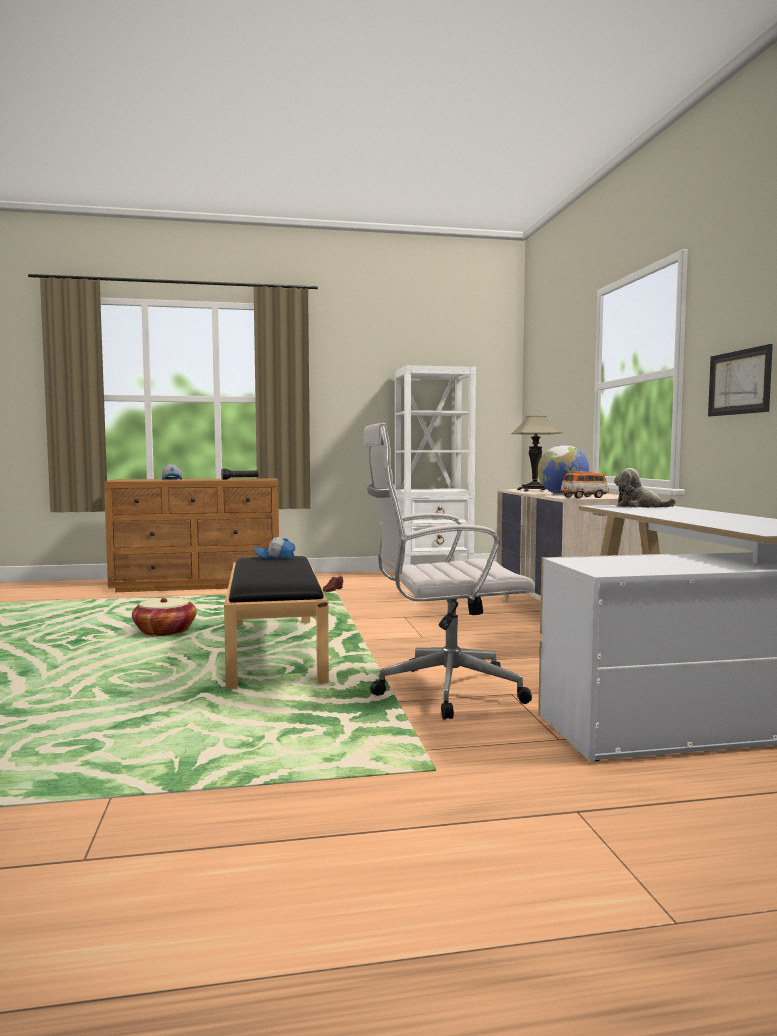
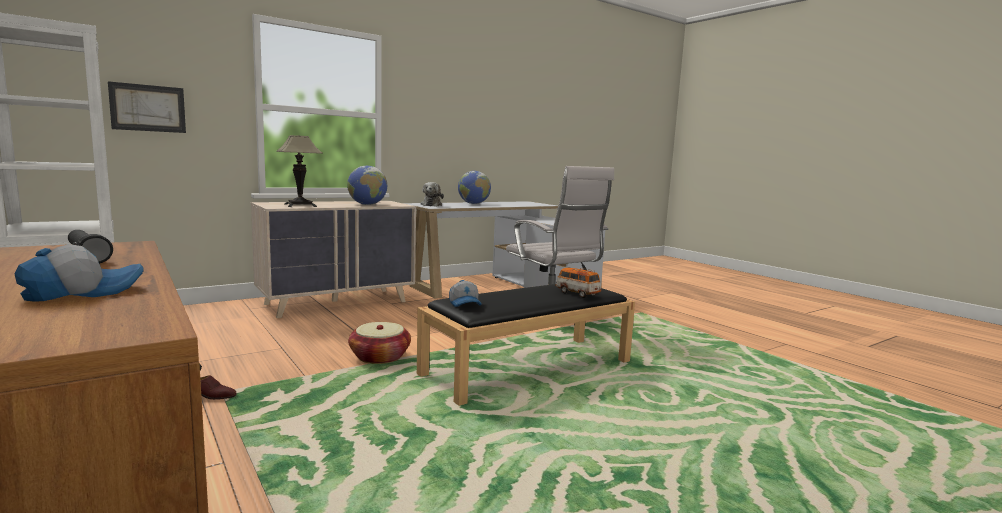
camera: 115 degrees left, 5 degrees up
(165, 632) = (524, 437): basket -> basket (380, 357)
(584, 497) = (396, 204): toy car -> toy car (577, 293)
(700, 514) = (473, 204): none -> globe
(739, 382) = (432, 133): picture -> picture (148, 108)

